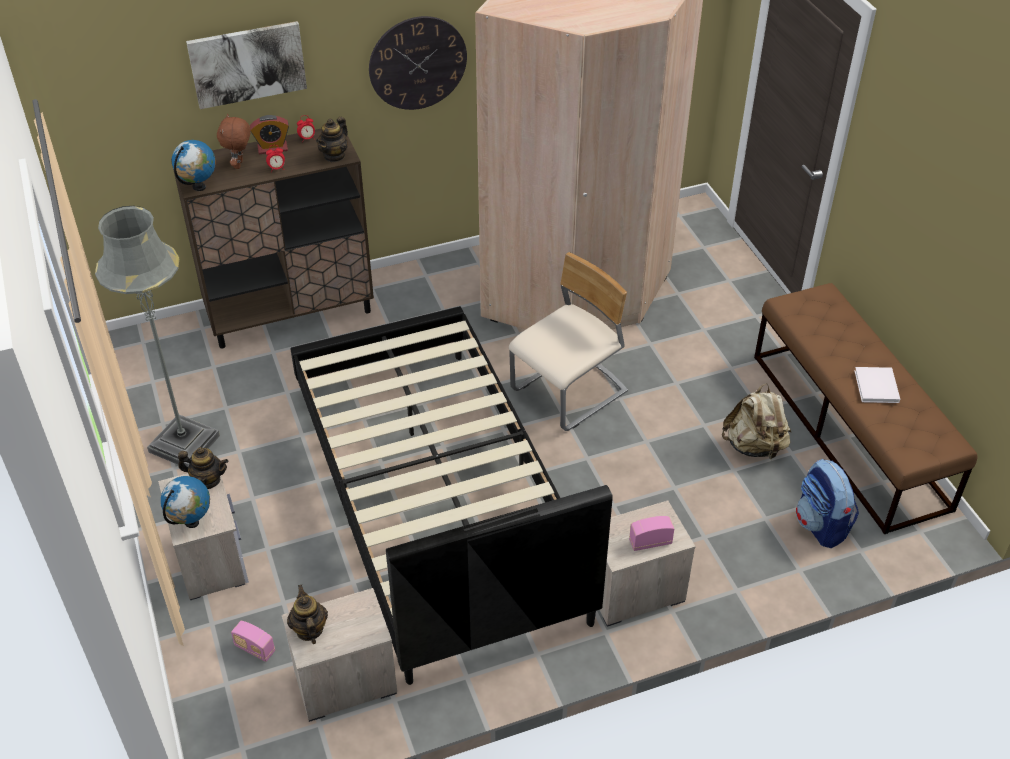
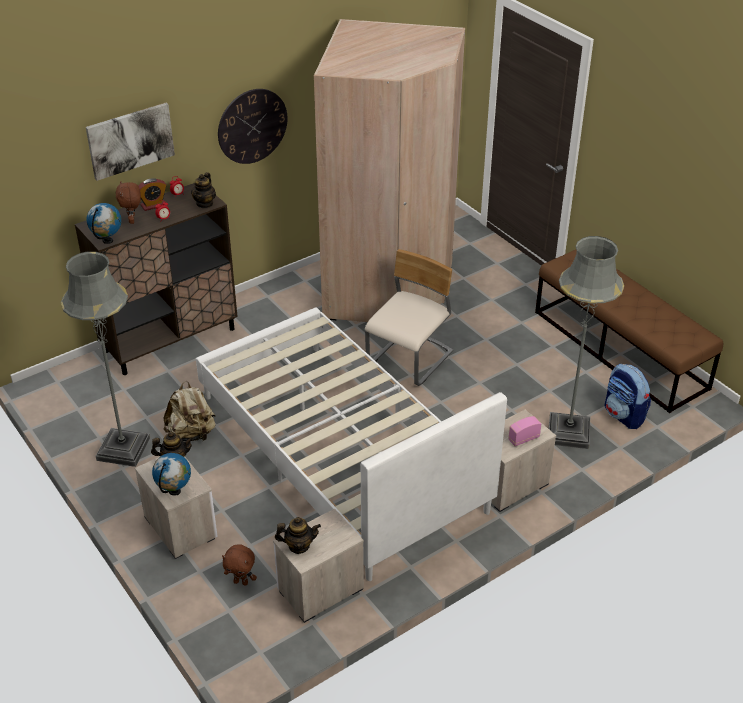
camera: 15 degrees left, 5 degrees down
(255, 649) = (241, 582): radio -> brown plush toy
(309, 630) = (298, 546): teapot -> teapot turned 120 degrees clockwise
(436, 501) = (340, 452): black bed -> white bed
(737, 534) = (568, 432): none -> grey floor lamp
(754, 446) = (558, 372): beige backpack -> beige backpack (192, 433)
(876, 387) = (640, 309): white book -> none

